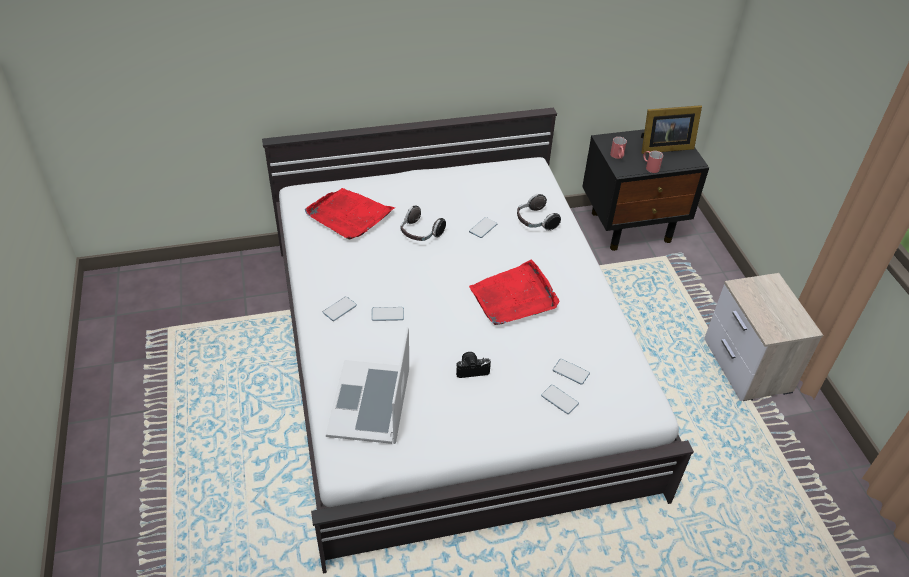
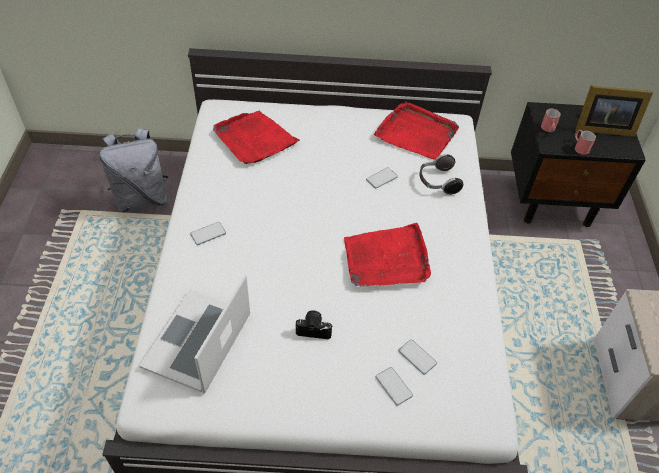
camera: 15 degrees right, 5 degrees up
(229, 303) = (142, 199): none -> grey backpack
(387, 314) = (252, 249): phone -> none
(420, 233) = (316, 171): headphones -> none
(500, 182) = (416, 133): none -> red tray

